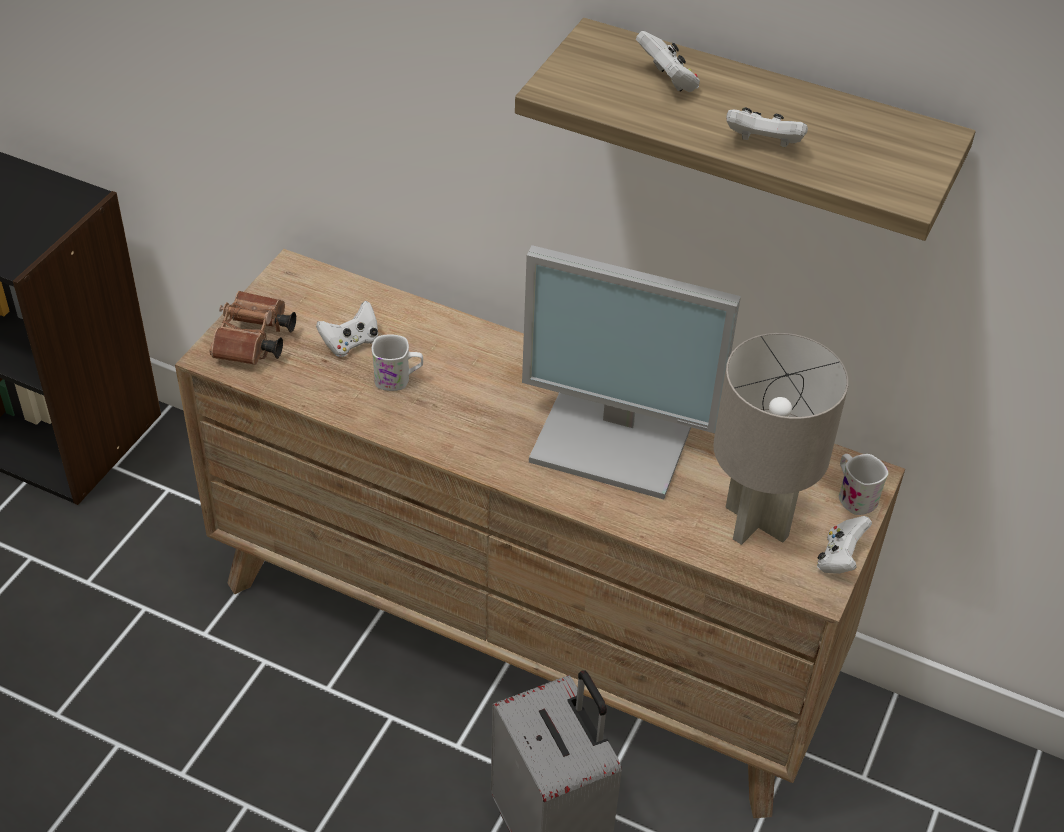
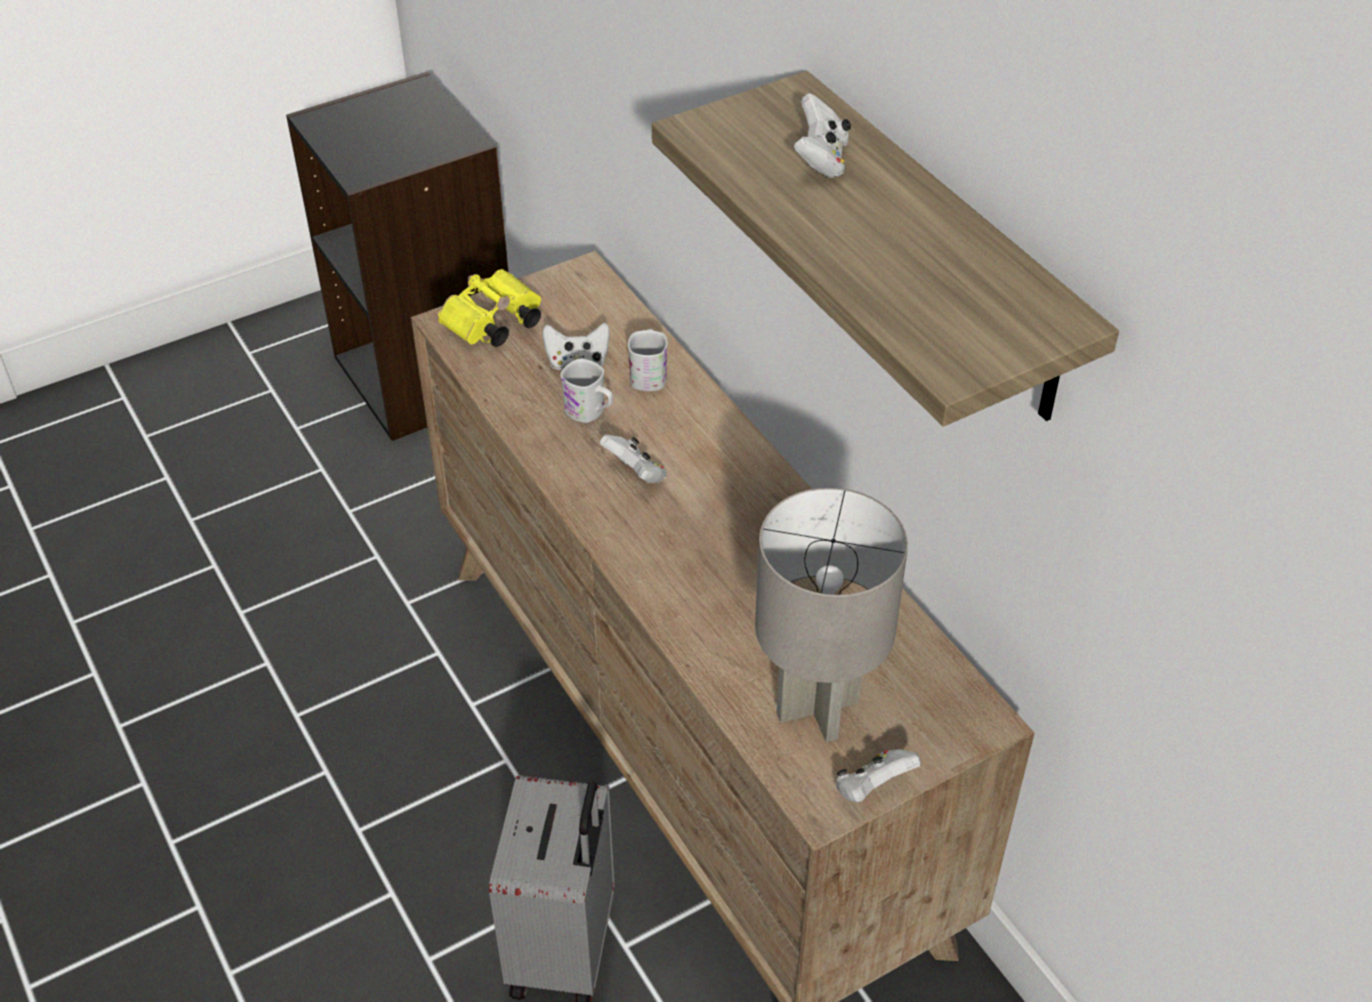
camera: 35 degrees right, 0 degrees up
(253, 343) = (492, 325): brown binoculars -> yellow binoculars
(618, 436) = (752, 557): monitor -> none
(763, 145) = (851, 257): white game controller -> white game controller (636, 474)
(853, 496) = (948, 732): white mug -> white mug (649, 374)

